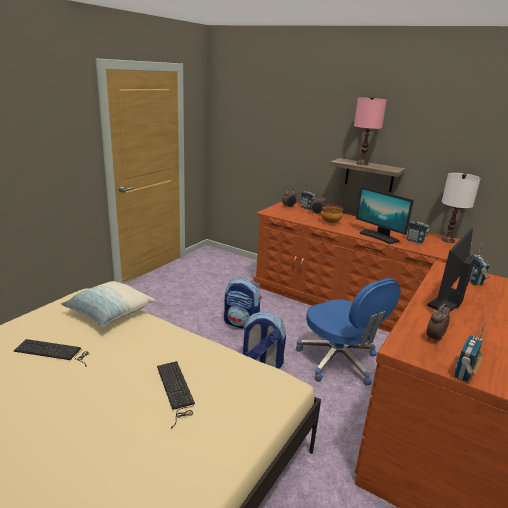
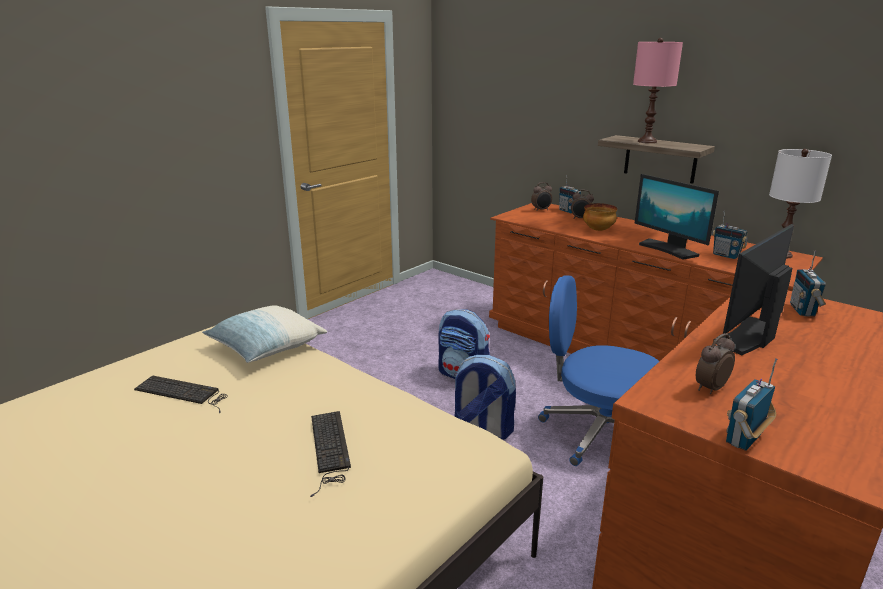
camera: 10 degrees right, 0 degrees up
(339, 361) = (599, 432): blue office chair -> blue office chair turned 135 degrees clockwise

